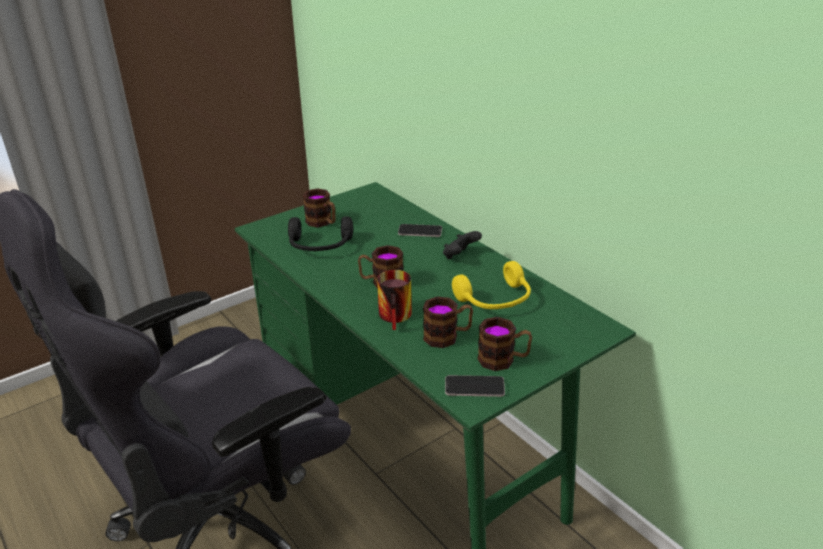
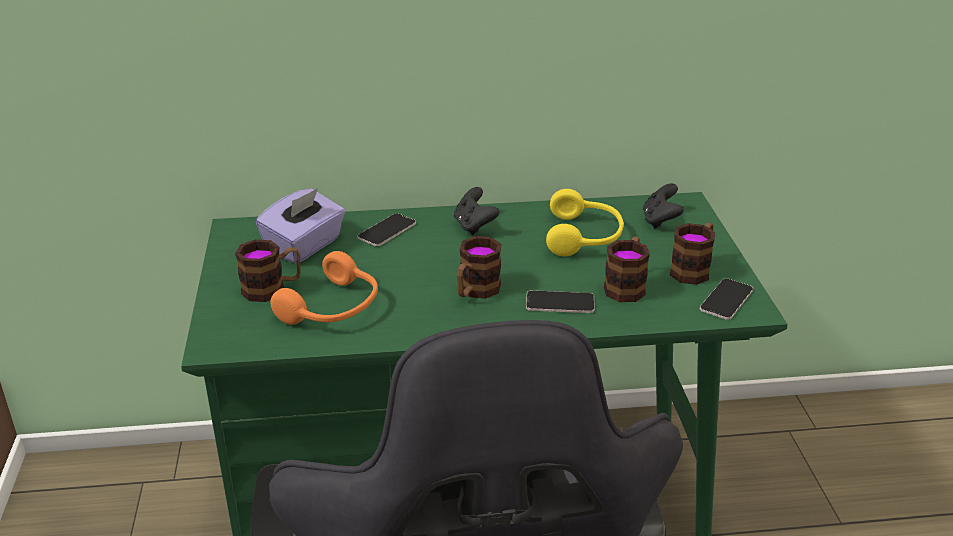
camera: 60 degrees left, 0 degrees up
(320, 246) = (334, 308): black headphones -> orange headphones
(375, 215) = (305, 246): none -> purple tissue box
(398, 316) = (560, 303): mug -> phone
(559, 325) = (660, 221): none -> black game controller

